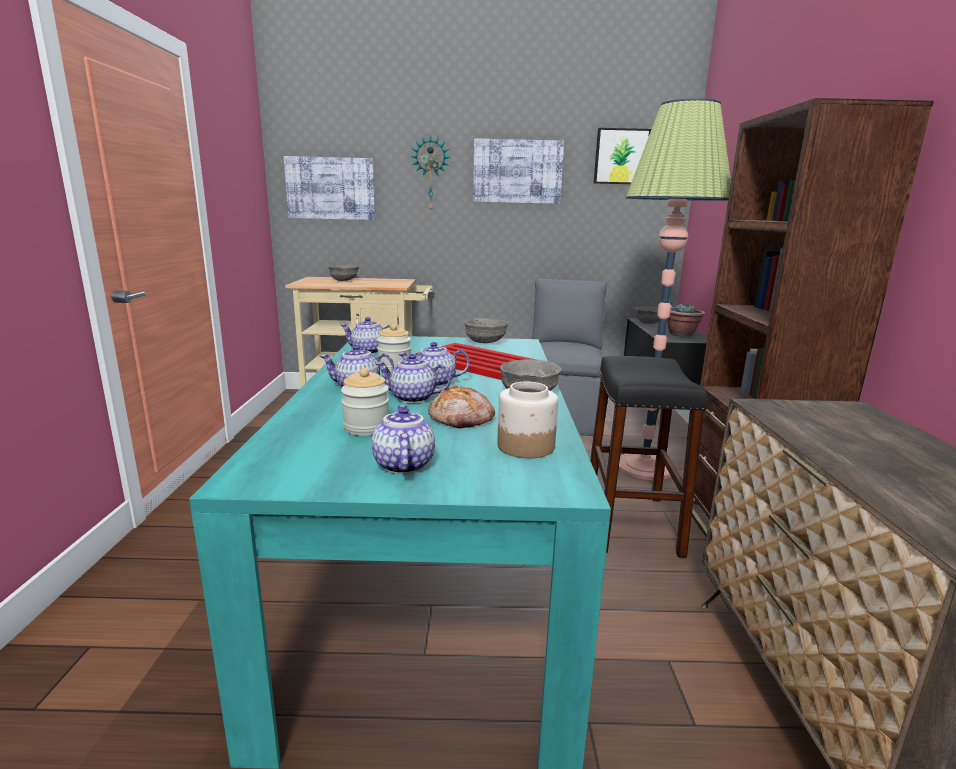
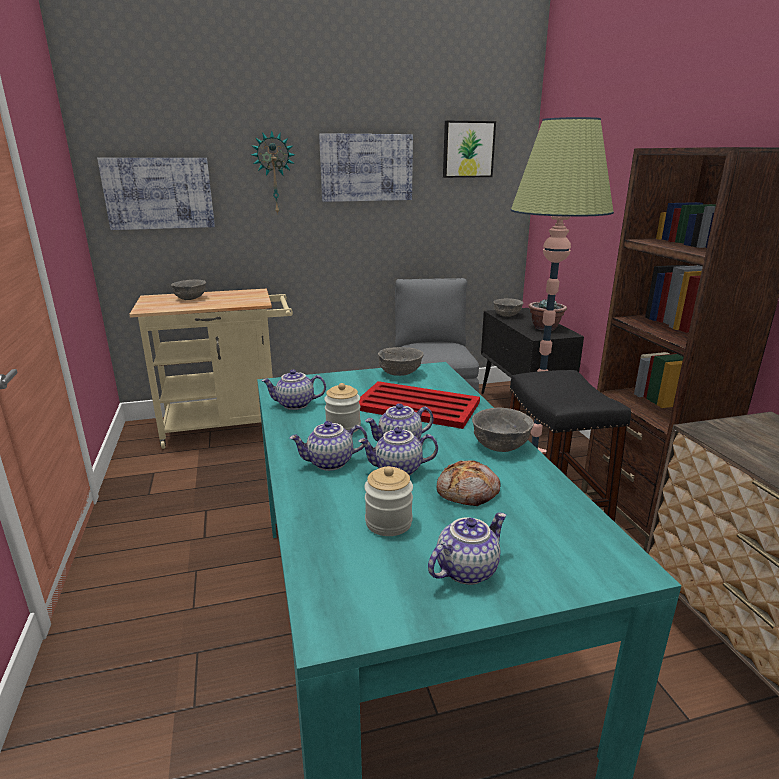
camera: 15 degrees left, 5 degrees up
(402, 465) = (466, 569): teapot -> teapot turned 75 degrees clockwise
(525, 447) = (553, 520): jar -> none

